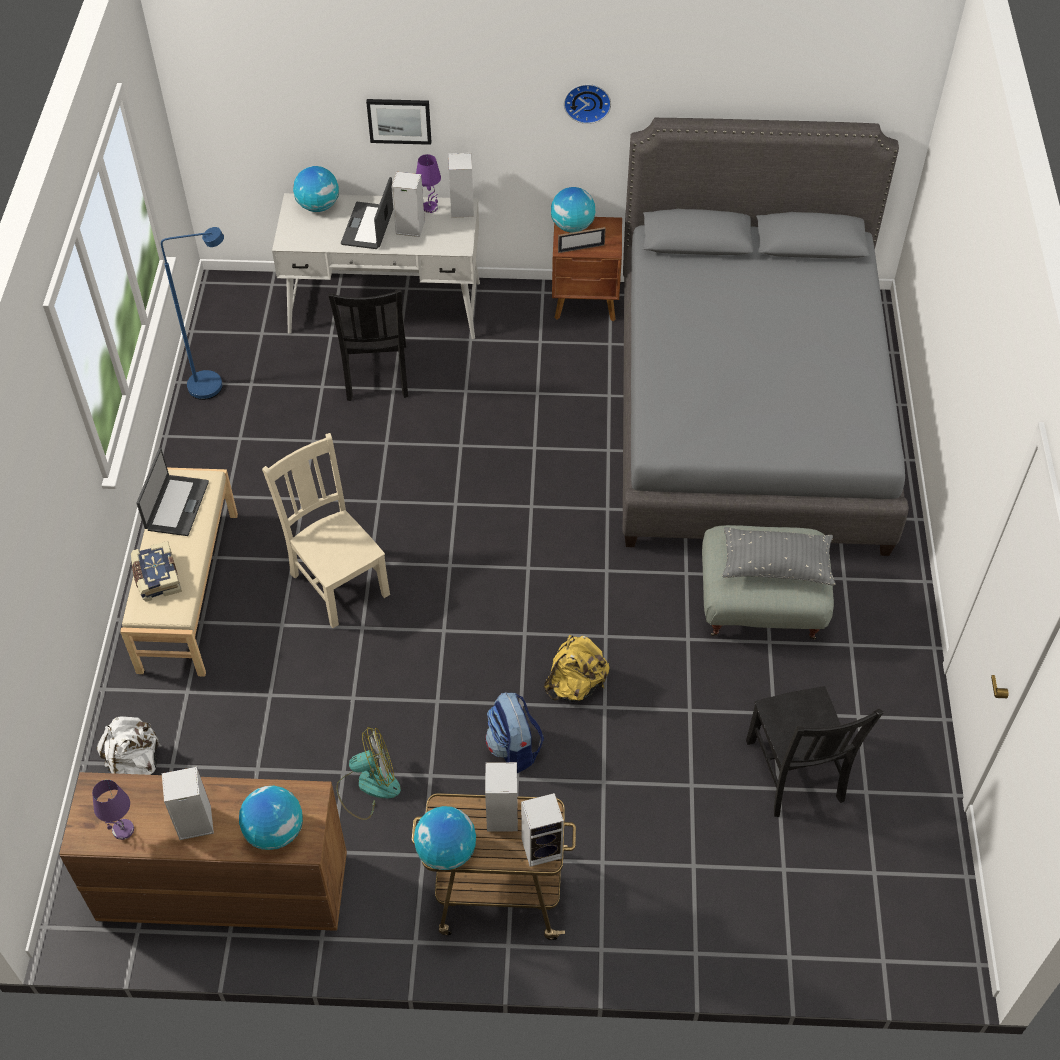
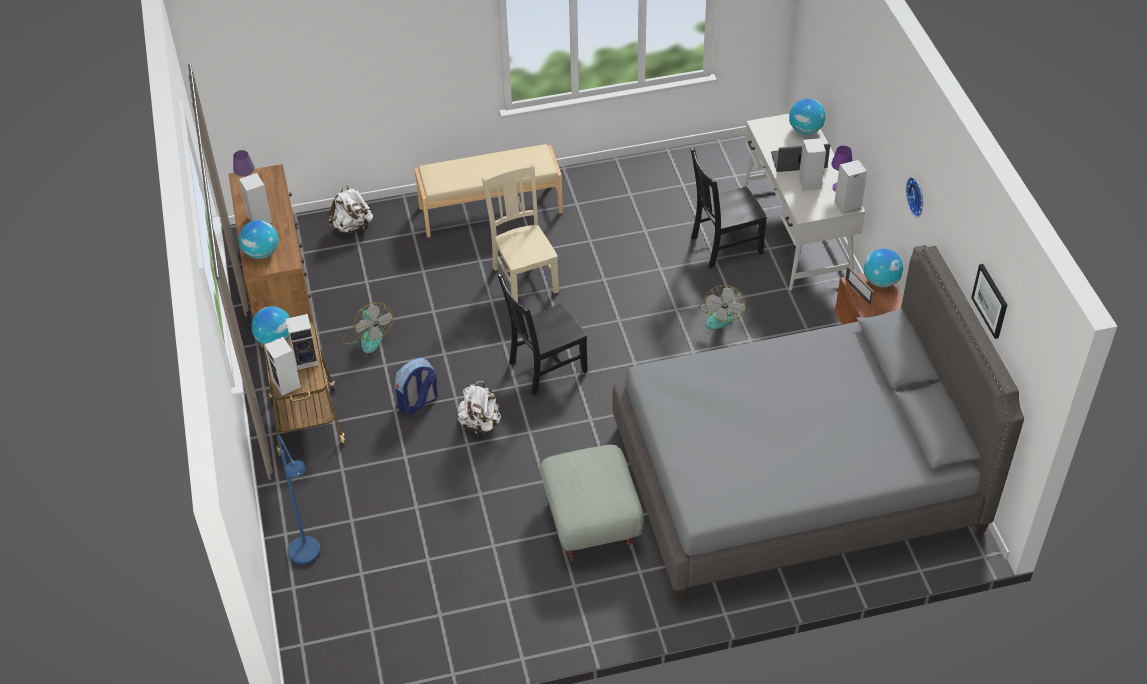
camera: 75 degrees right, 5 degrees down
(156, 578) = (457, 169): book -> none
(176, 506) = (518, 159): laptop -> none
(215, 384) = (673, 167): blue floor lamp -> blue floor lamp (309, 558)
(338, 582) = (524, 278): beige chair -> beige chair turned 60 degrees counterclockwise
(399, 120) = (856, 114): picture -> picture (990, 300)
(487, 407) = (721, 315): none -> fan
(575, 685) = (480, 424): yellow backpack -> white backpack
(776, 565) = (588, 487): grey pillow -> none
(795, 774) = (442, 568): black chair -> black chair (545, 368)

